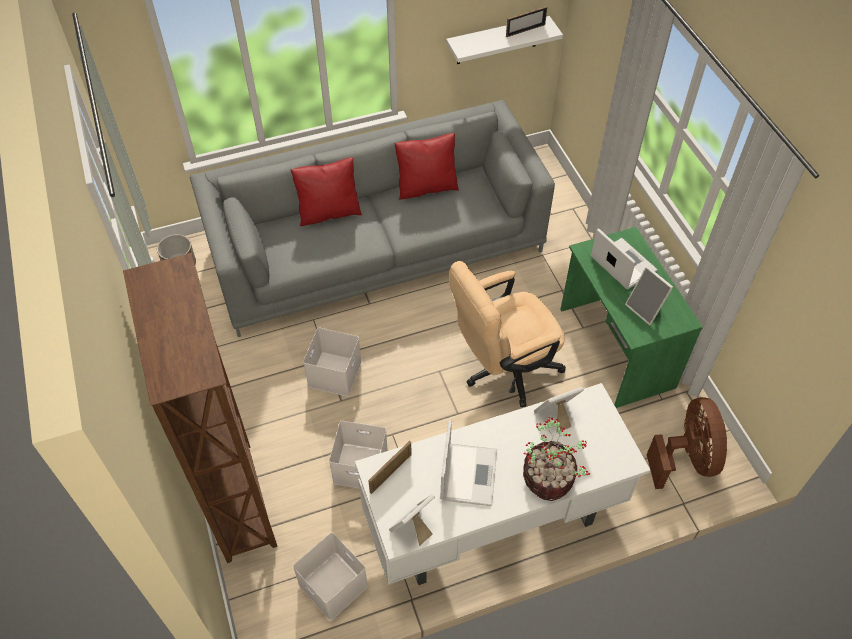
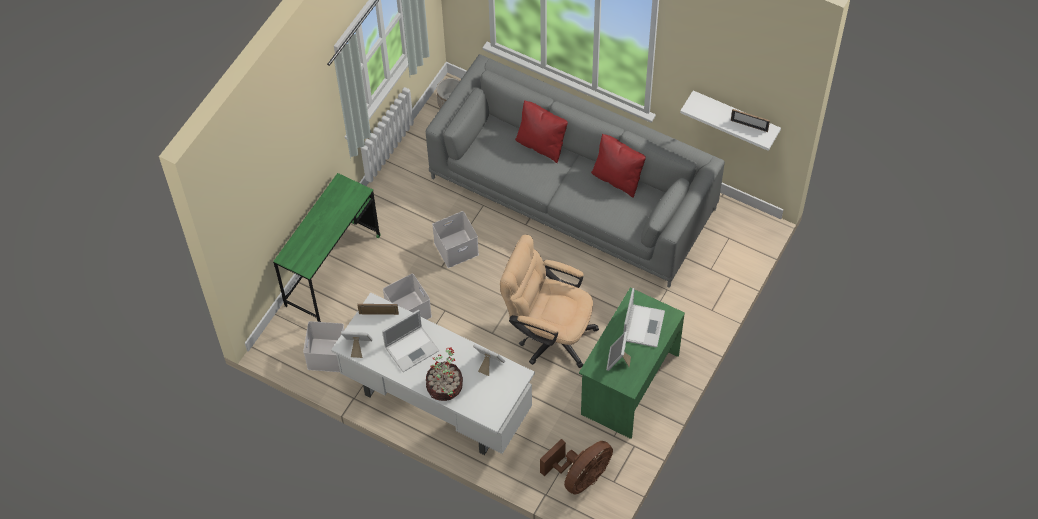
camera: 50 degrees right, 5 degrees up
(240, 500) = (332, 270): brown bookcase -> green desk

